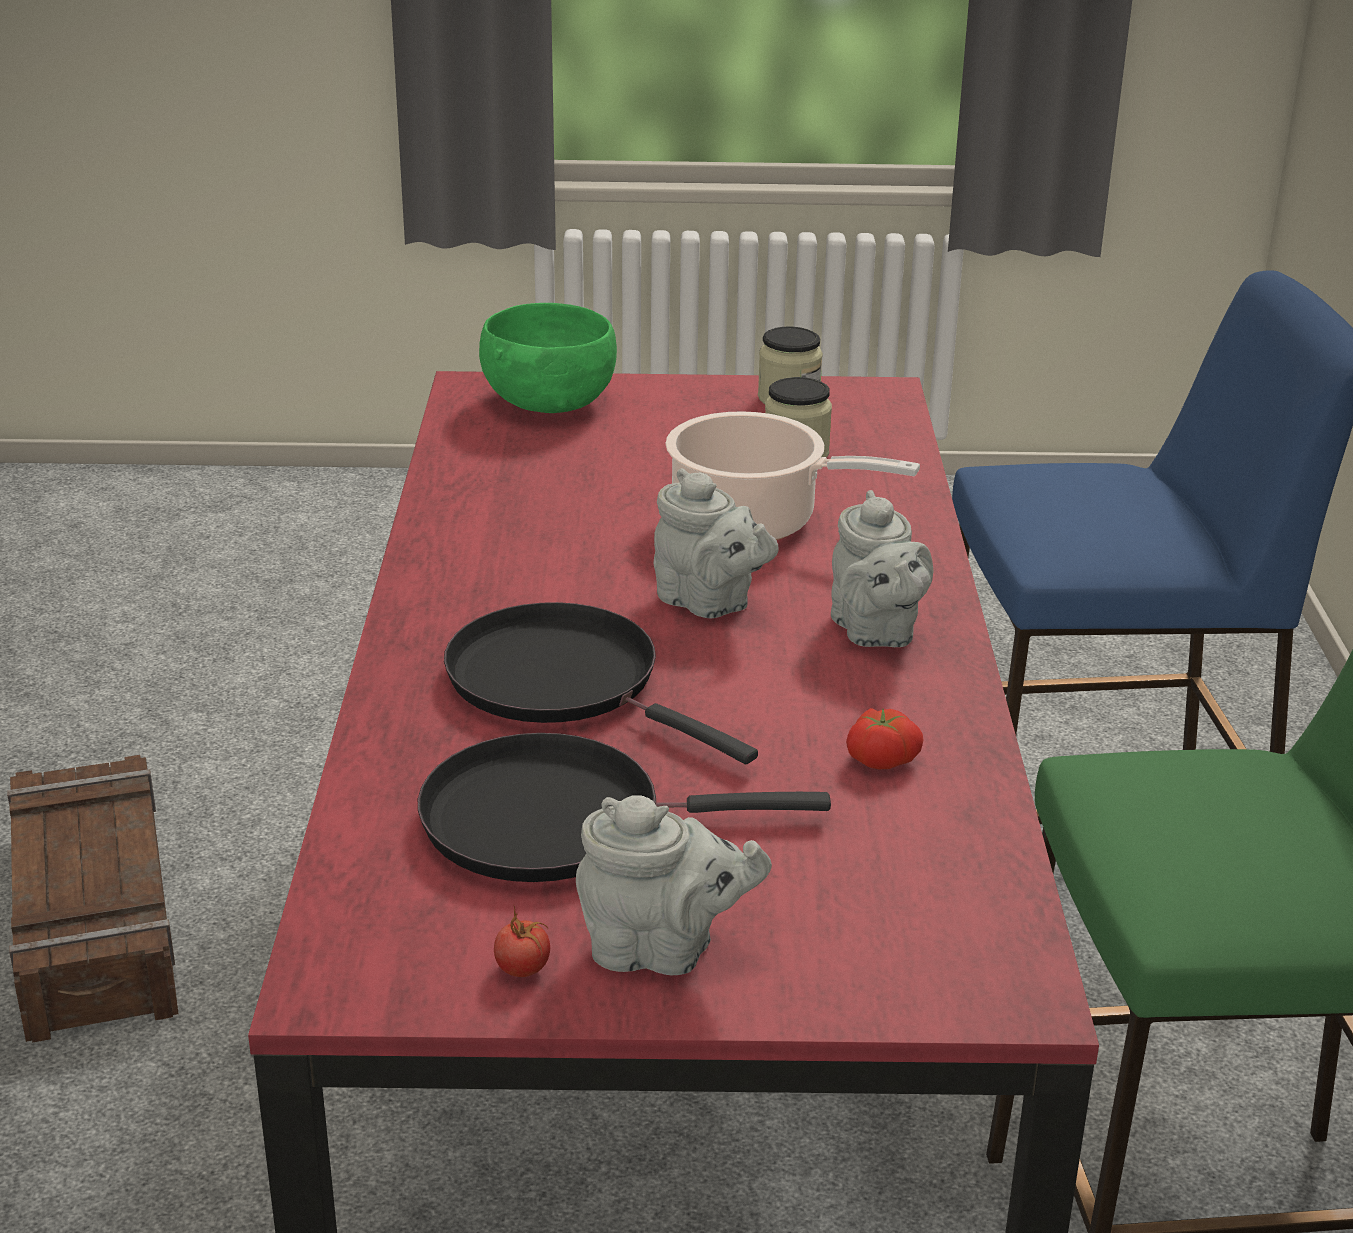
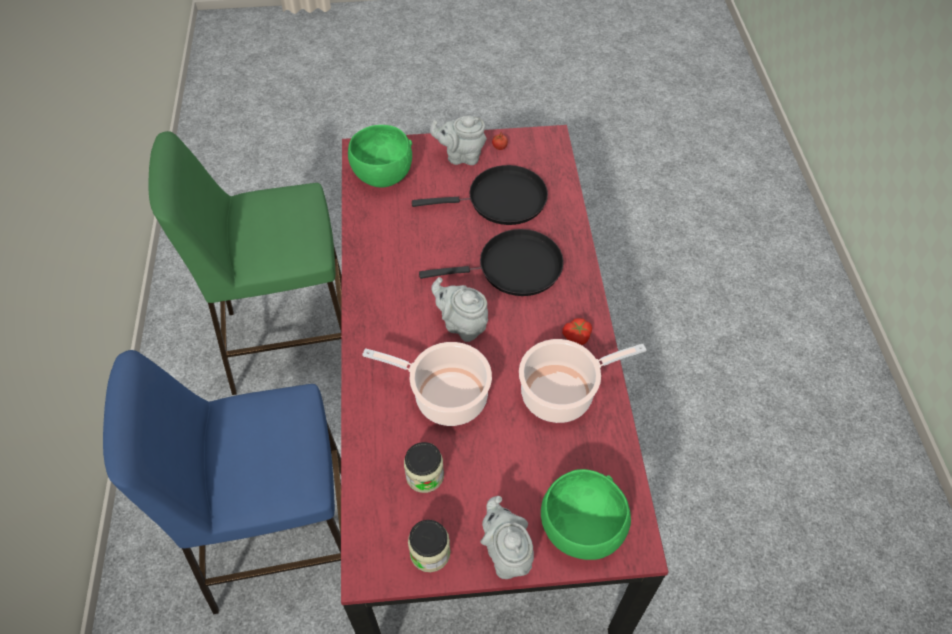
camera: 175 degrees right, 25 degrees up
(92, 920) = (734, 459): crate -> none
(525, 512) = (562, 393): none -> cooking pot
(564, 682) = (514, 268): black frying pan -> black frying pan turned 45 degrees counterclockwise
(875, 632) = (390, 311): grey teapot -> grey teapot (506, 554)
(881, 758) = (392, 238): tomato -> tomato (577, 337)
(929, 914) = (383, 174): none -> green bowl

